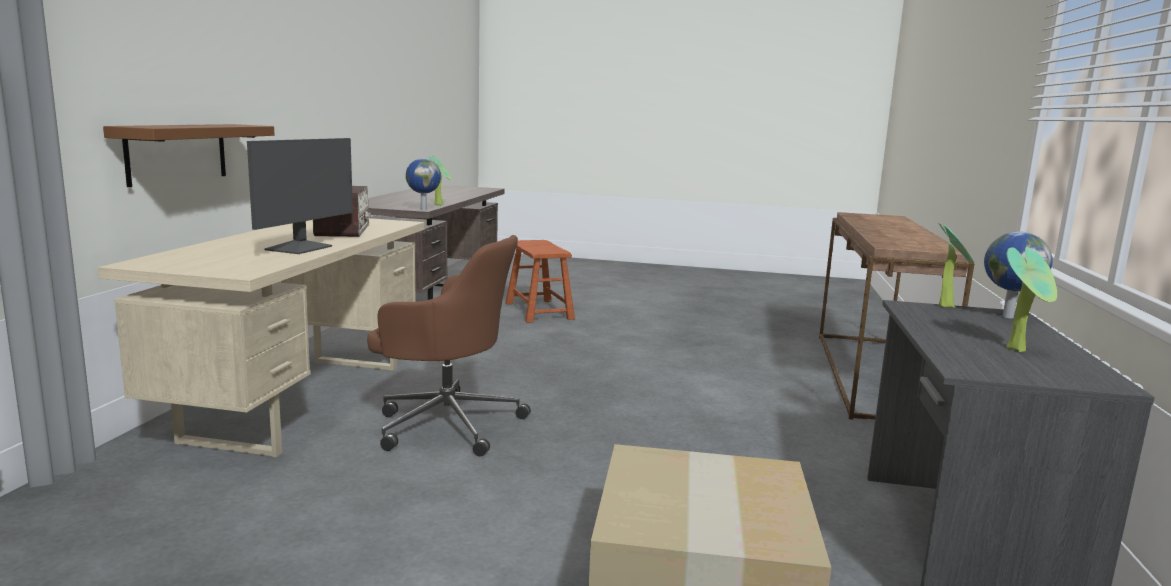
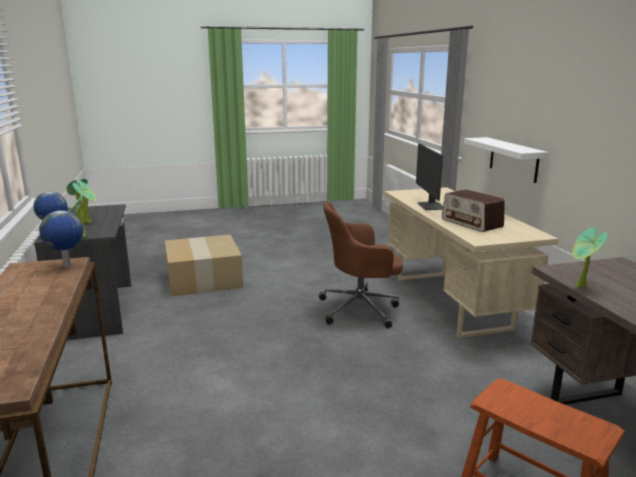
camera: 155 degrees right, 5 degrees up
(177, 153) = (513, 159): brown shelf -> white shelf
(423, 209) = (550, 269): globe -> globe (67, 266)
(975, 333) = (89, 222): none -> potted plant

